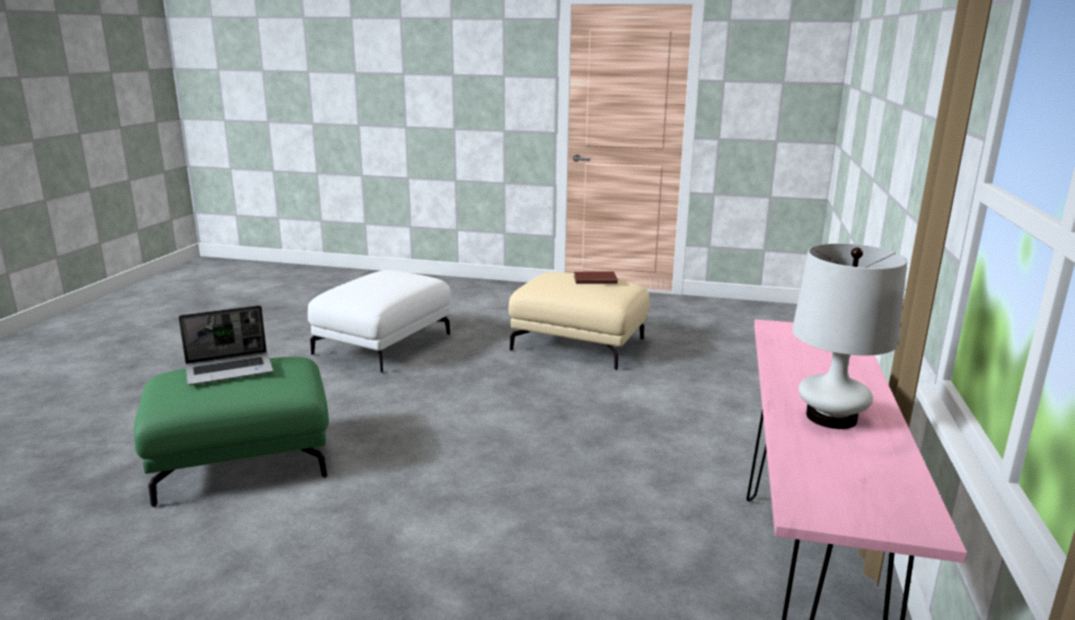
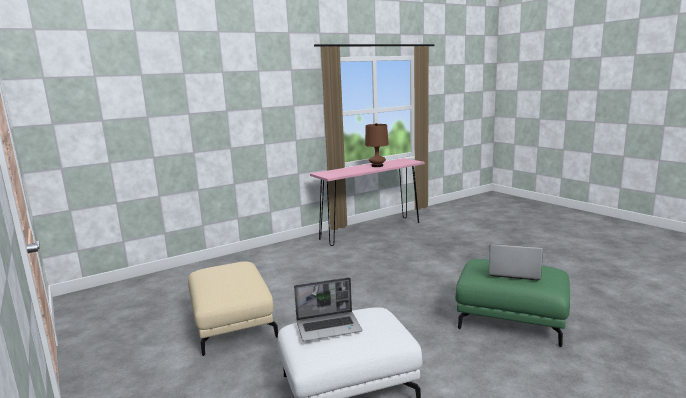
camera: 135 degrees left, 5 degrees down
(394, 278) = (329, 327): none -> laptop
(594, 279) = (216, 273): brown book -> none
(831, 417) = (377, 166): white table lamp -> brown table lamp

